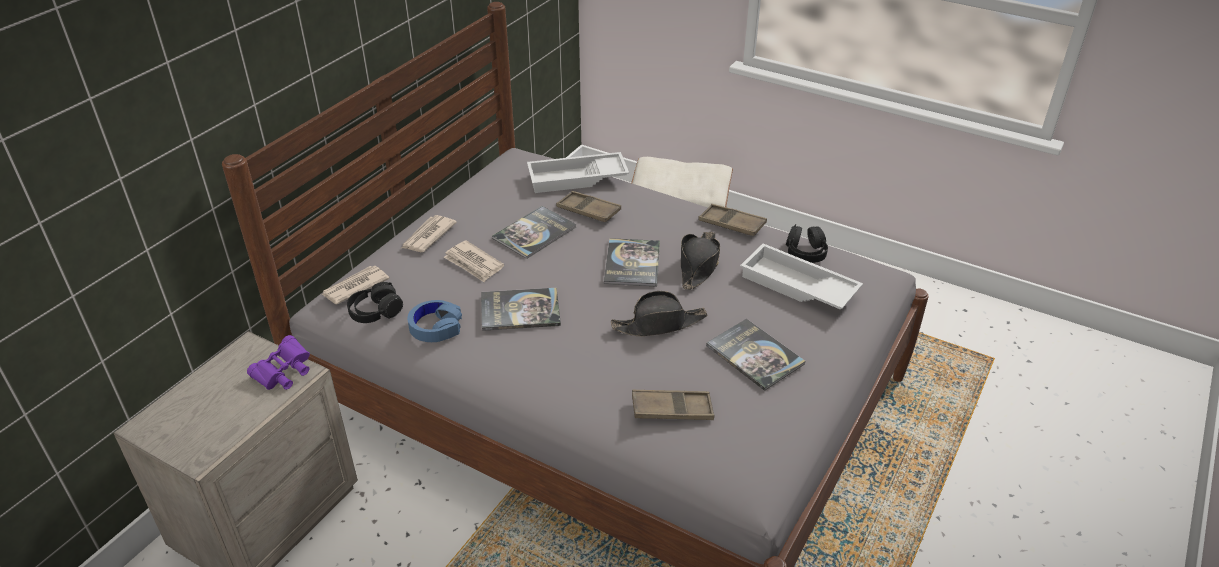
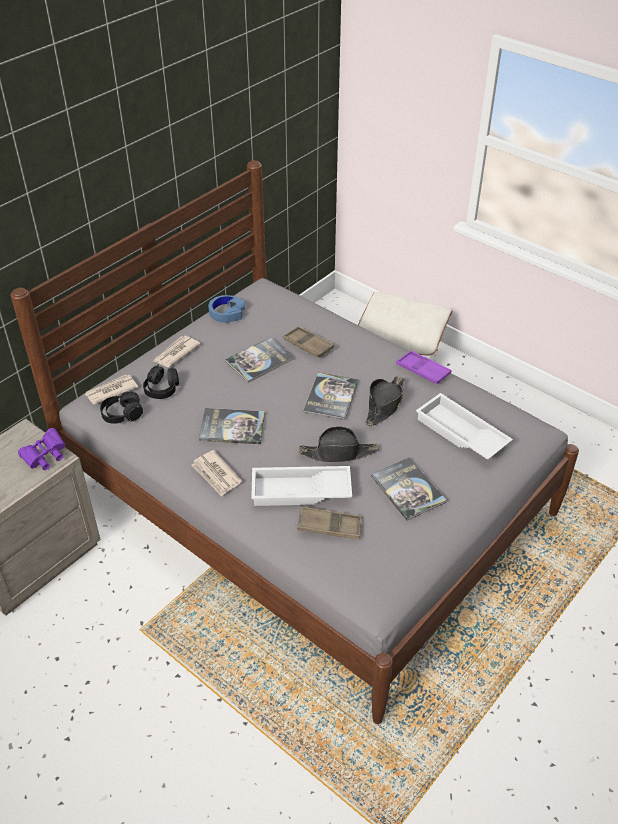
camera: 10 degrees right, 5 degrees up
(435, 327) = (164, 433): blue headphones -> blue headphones (226, 313)
(473, 263) = (205, 382): newspaper -> newspaper (216, 475)
(577, 179) = (306, 315): white tray -> white tray (300, 492)
(731, 224) = (423, 370): brown tray -> purple tray
(805, 252) = (477, 404): black headphones -> black headphones (162, 389)

